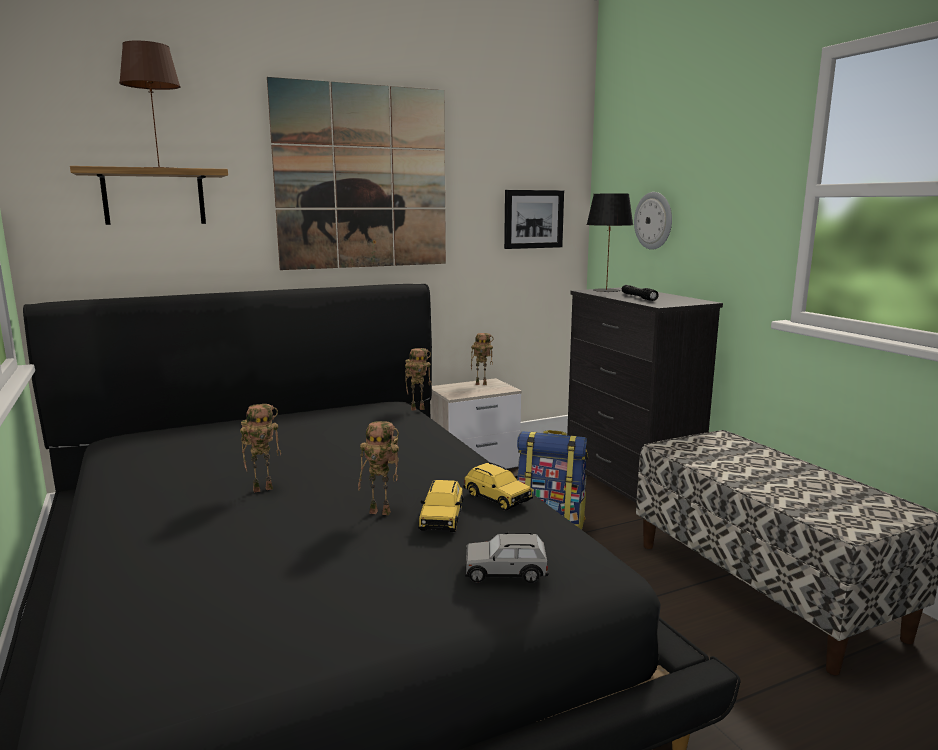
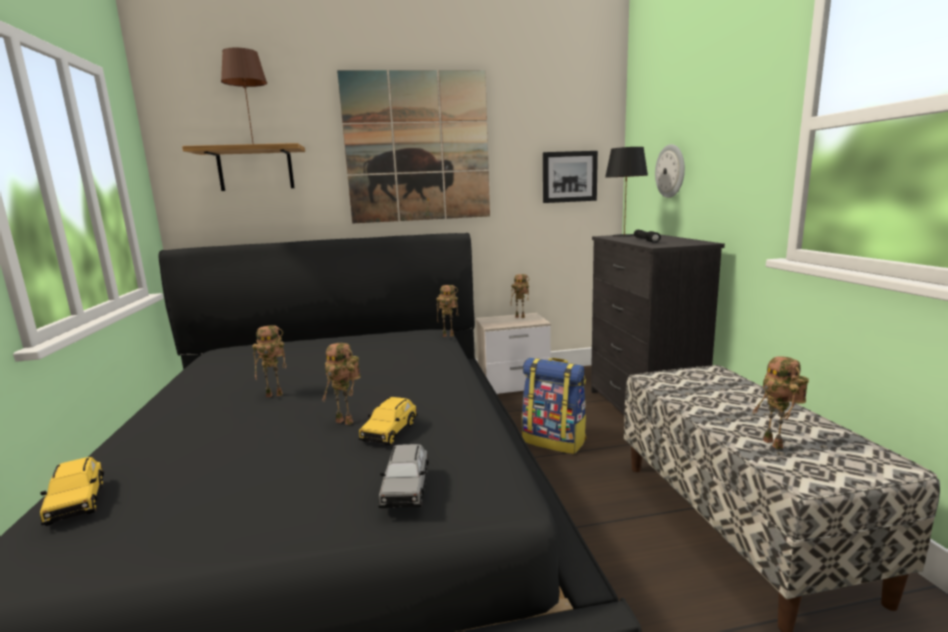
camera: 15 degrees right, 0 degrees up
(497, 498) = (452, 416): yellow toy car -> yellow toy car (77, 503)
(506, 572) = (406, 489): grey toy car -> grey toy car turned 105 degrees counterclockwise
(812, 502) = (776, 444): none -> toy robot

